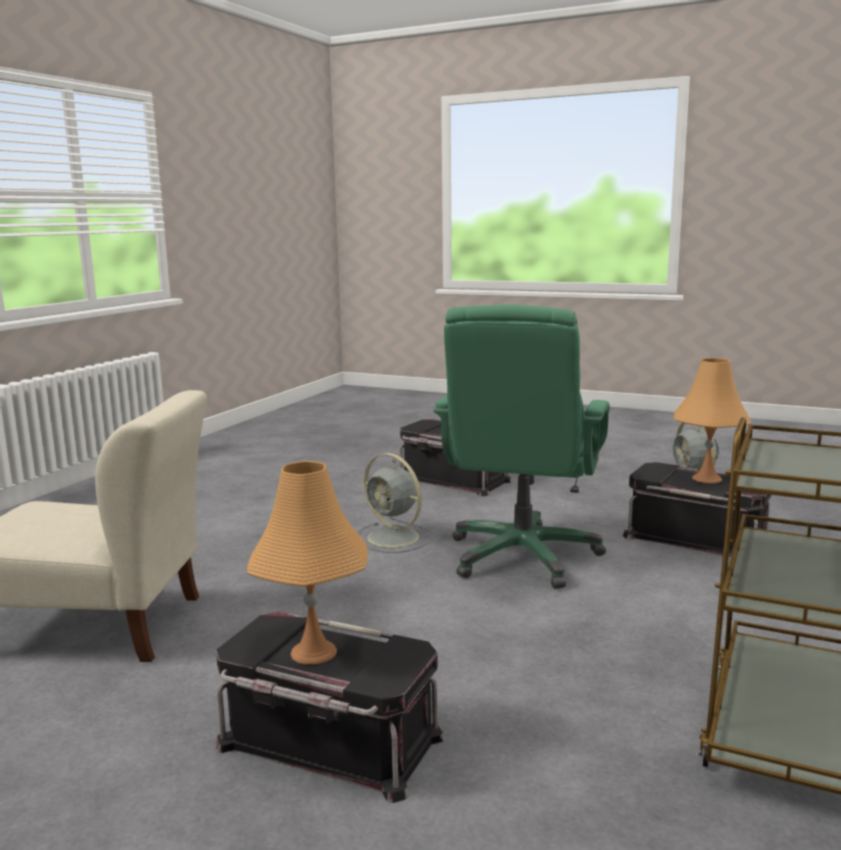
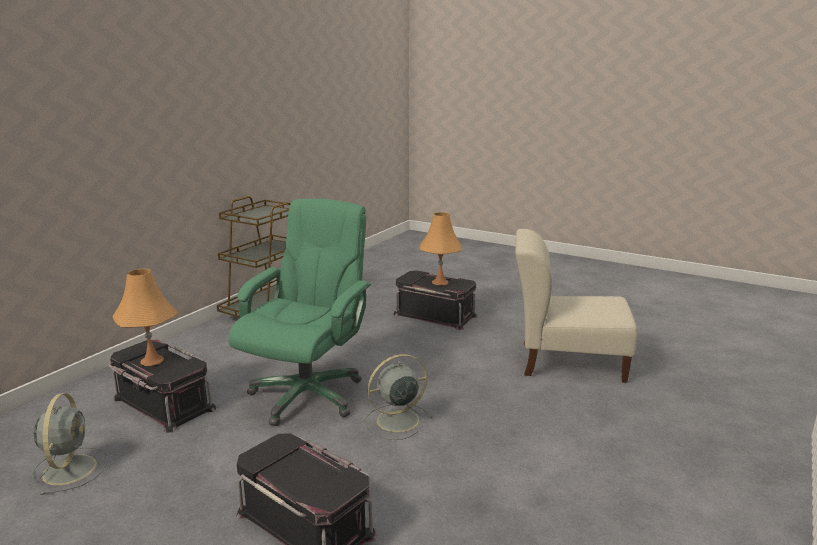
camera: 175 degrees left, 5 degrees up
(395, 538) = (396, 421): grey fan -> grey fan turned 75 degrees counterclockwise

